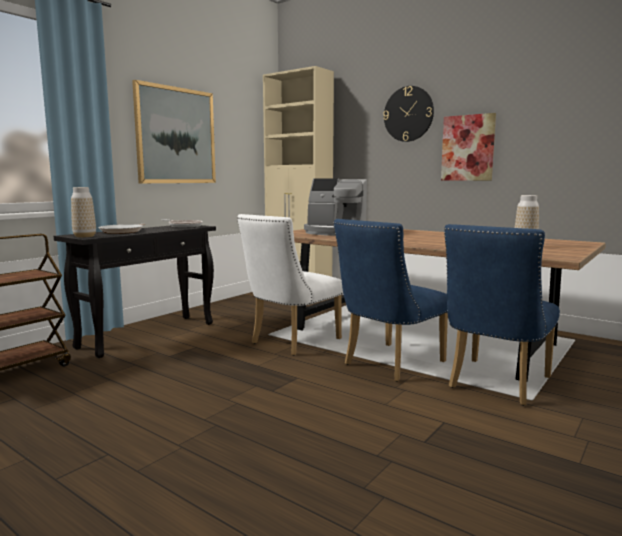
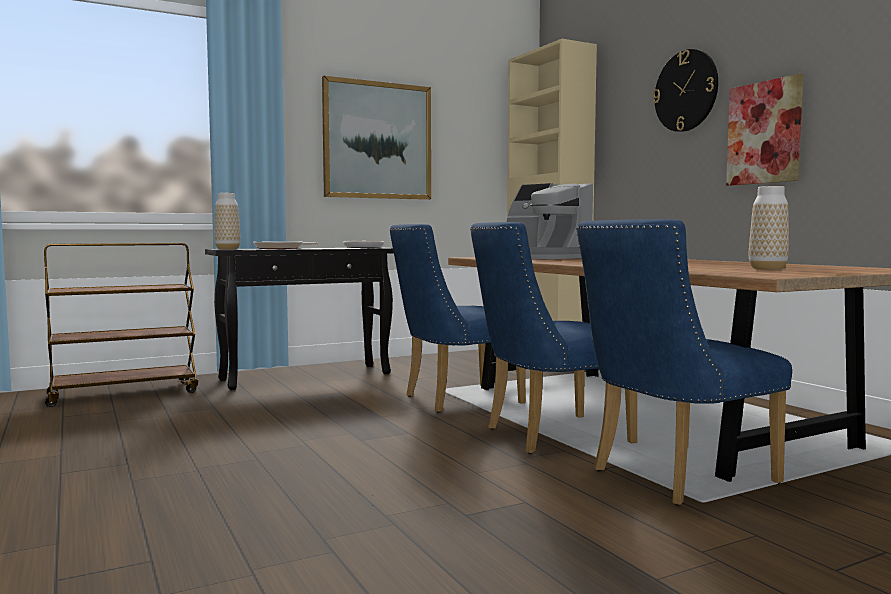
camera: 25 degrees right, 5 degrees down
(290, 342) = (454, 400): white chair -> blue chair

